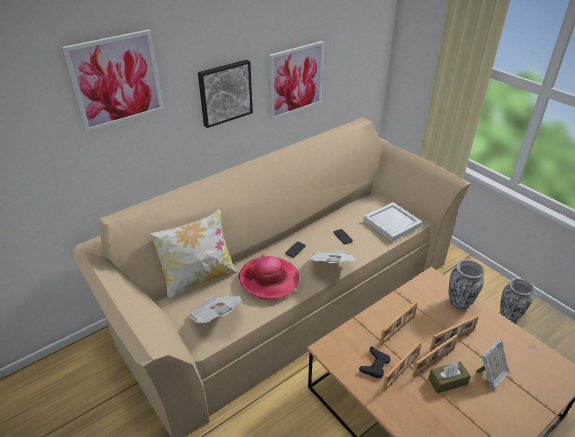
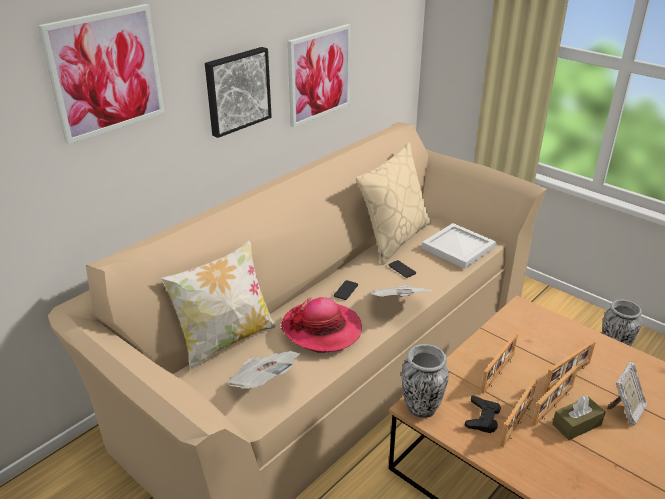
camera: 10 degrees left, 5 degrees down
(344, 209) = (393, 238): none -> beige pillow
(459, 302) = (563, 332): vase -> vase (421, 408)

